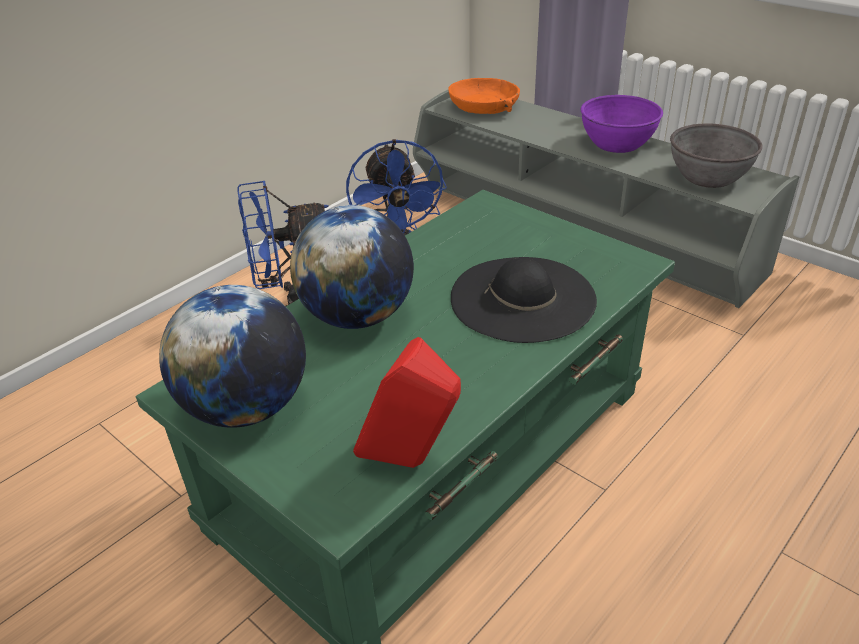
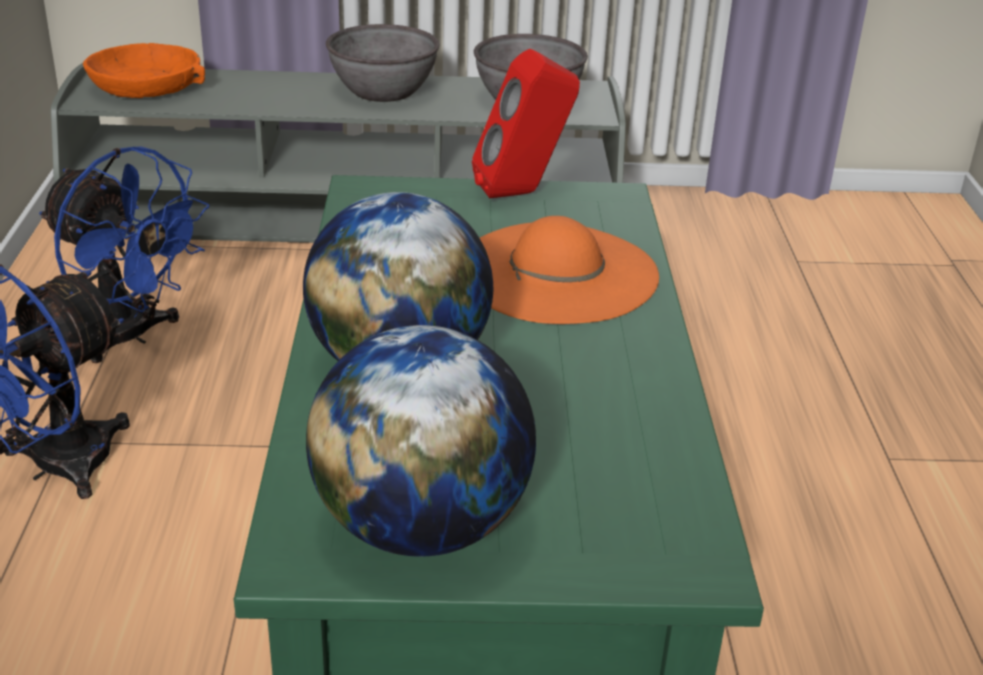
camera: 45 degrees left, 5 degrees down
(411, 462) = (692, 478): red speaker -> red speaker (523, 193)
(523, 298) = (557, 272): black hat -> orange hat
(617, 144) = (383, 91): purple bowl -> grey bowl

